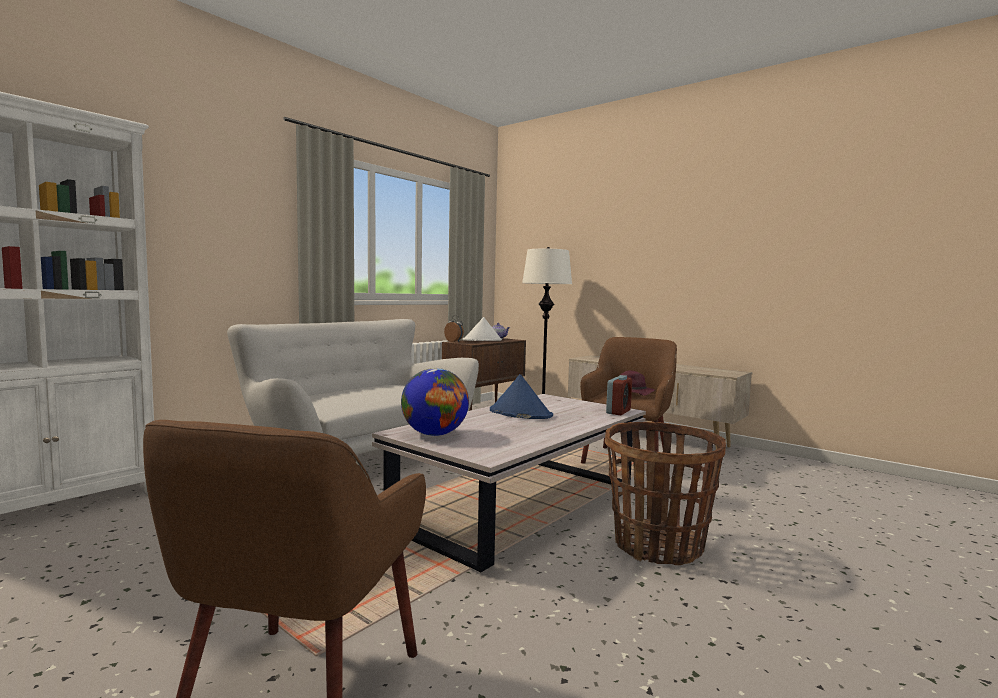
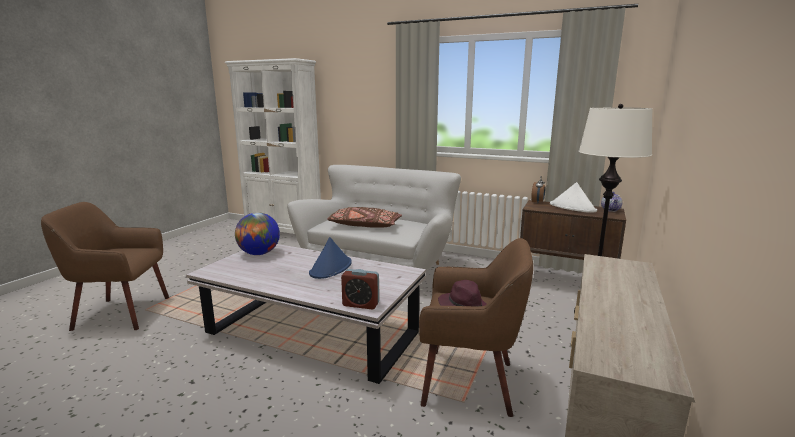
camera: 75 degrees right, 10 degrees up
(367, 397) = (364, 225): none -> brown pillow
(658, 546) = (240, 403): basket -> none

